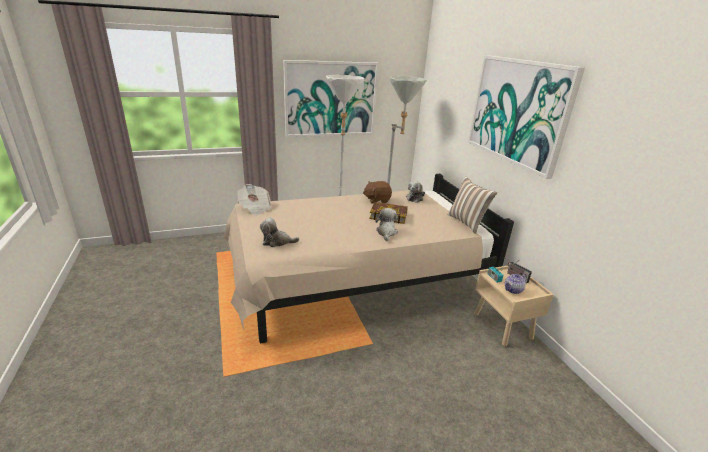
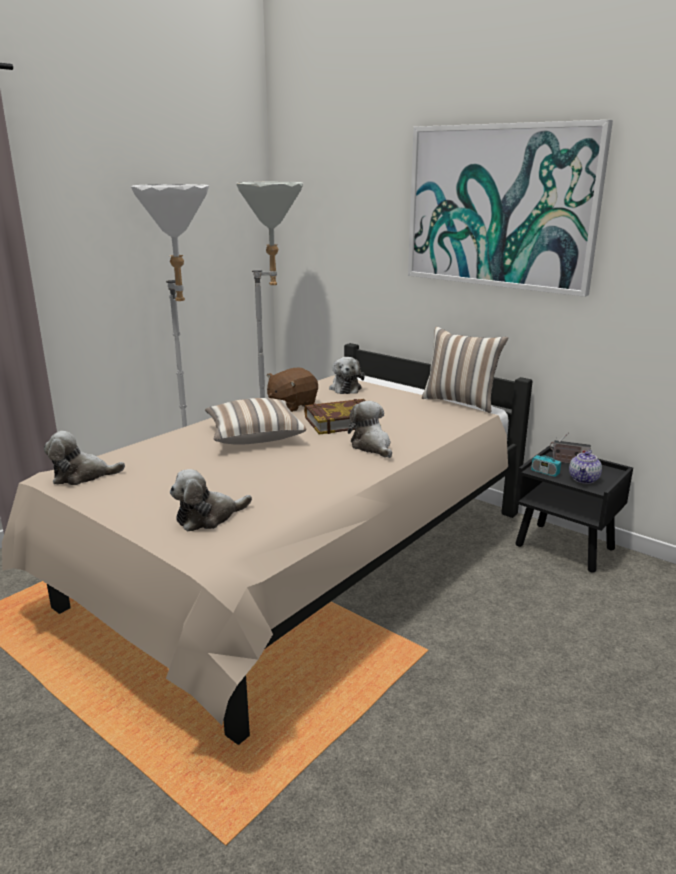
camera: 30 degrees left, 5 degrees down
(255, 208) = (82, 476): newspaper -> plush toy
(331, 99) = (128, 237): picture -> none
(340, 210) = (254, 436): none -> pillow
(503, 326) = (565, 547): beige nightstand -> black nightstand

